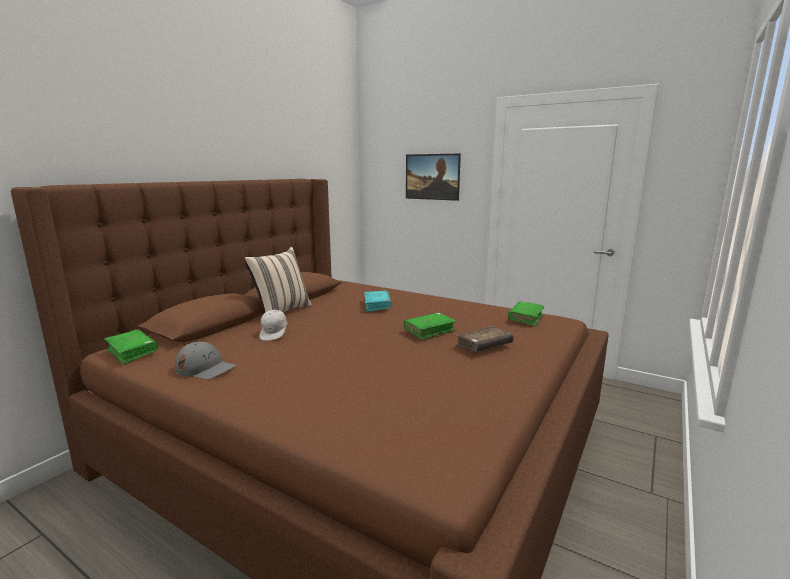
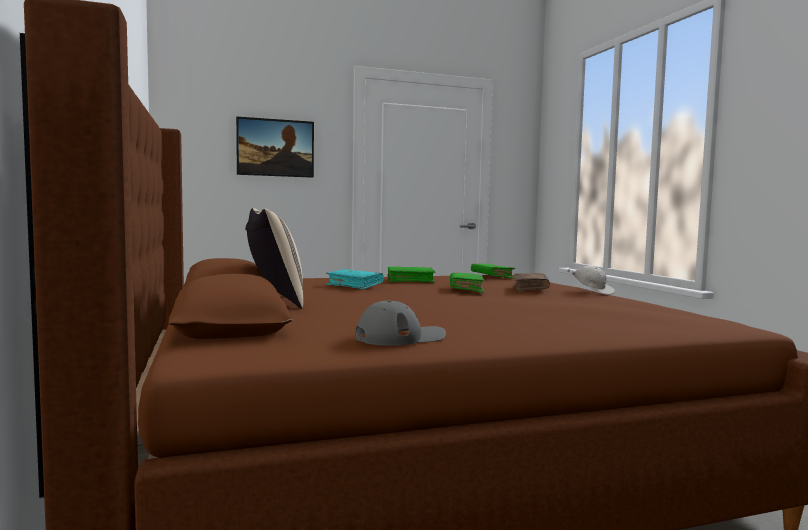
camera: 50 degrees left, 10 degrees down
(132, 352) = (243, 352): green book -> green book (410, 280)
(274, 334) = (348, 311): white cap -> white cap (592, 292)

